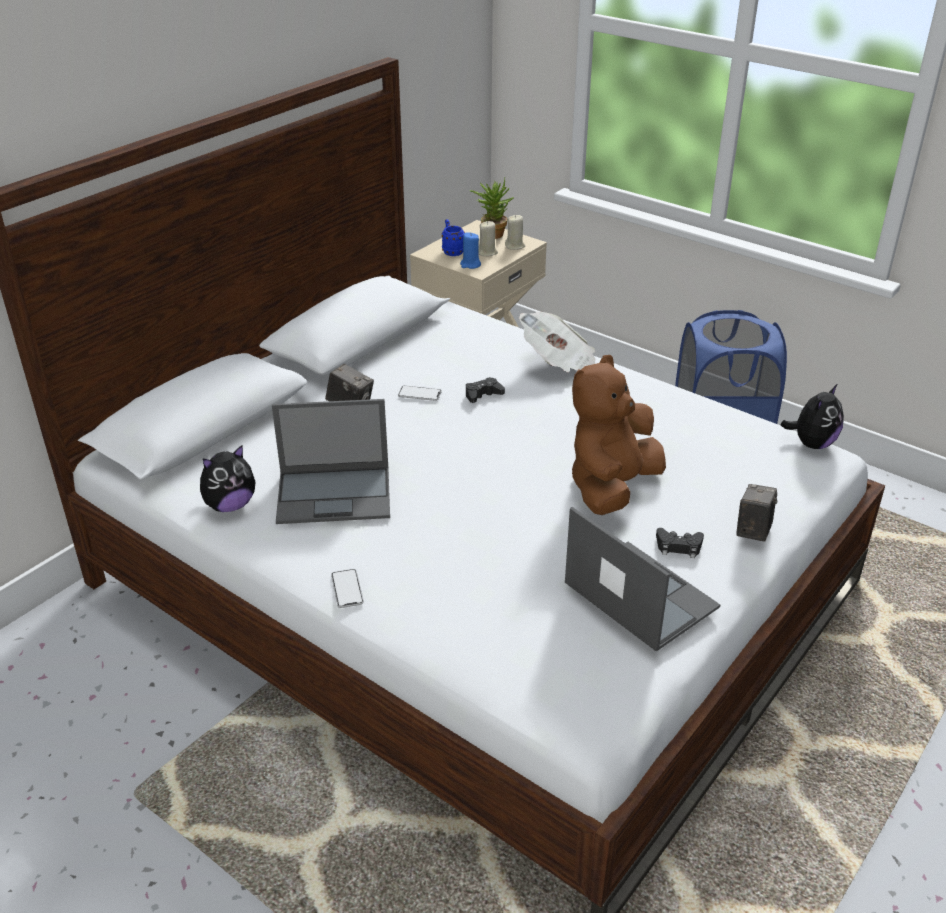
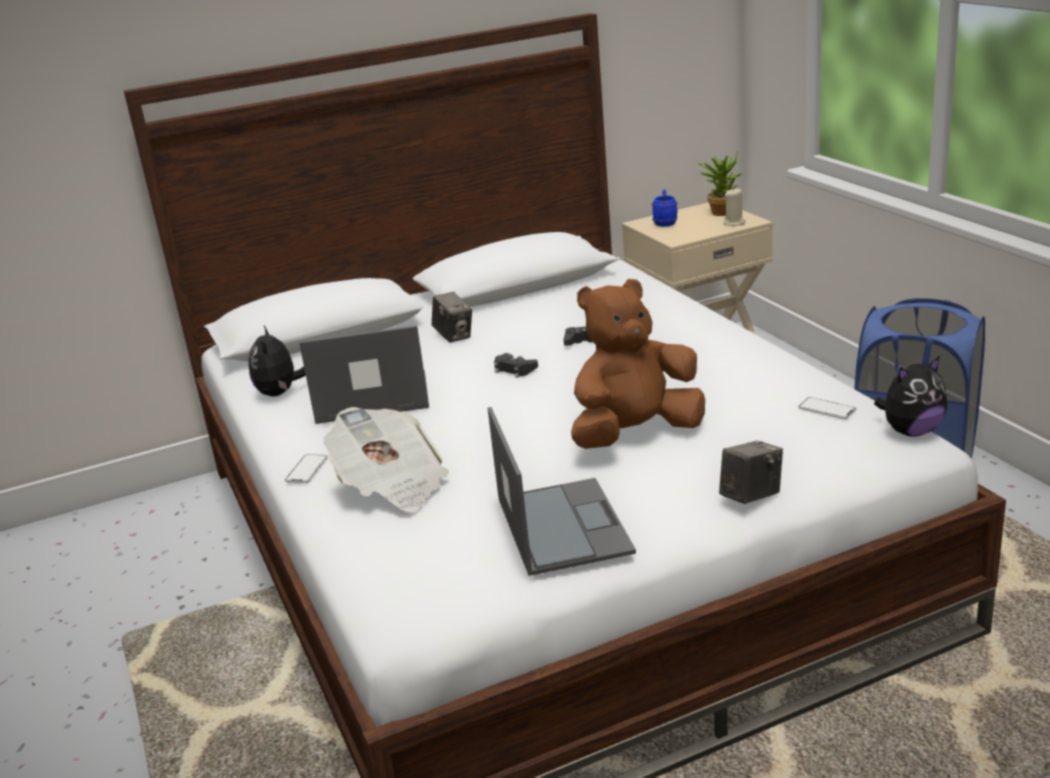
camera: 30 degrees right, 10 degrees down
(230, 505) = (280, 393): plush toy -> plush toy turned 90 degrees clockwise
(335, 494) = (370, 398): laptop -> laptop turned 150 degrees clockwise
(419, 394) = (525, 334): phone -> phone (827, 409)
(470, 265) = (672, 234): blue candle -> none
(487, 252) = (700, 226): beige candle -> none
(560, 364) = (689, 326): newspaper -> newspaper (391, 485)
(678, 546) = (653, 495): black game controller -> black game controller (514, 369)

